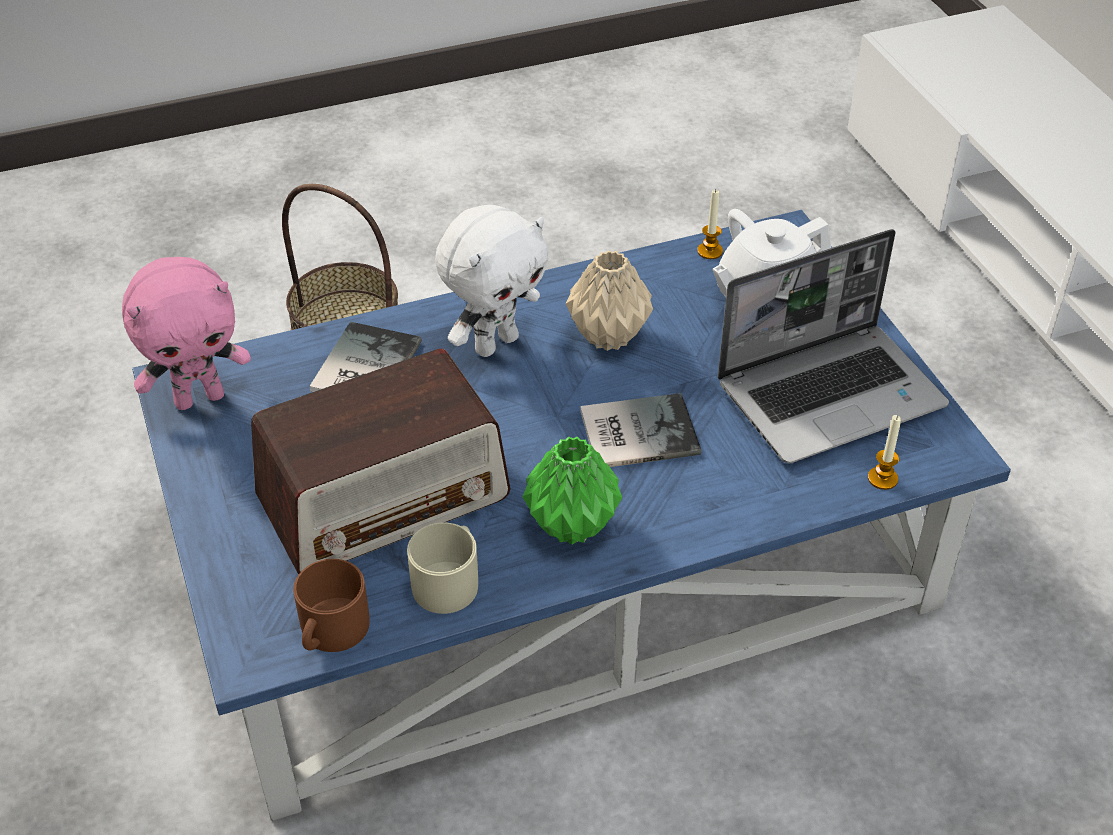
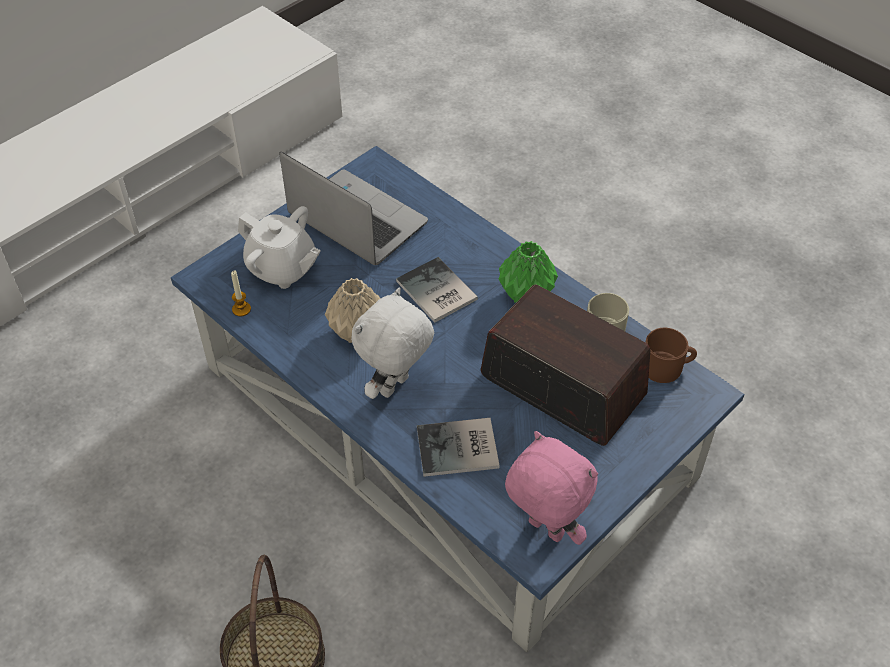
camera: 115 degrees left, 5 degrees up
(495, 343) = (395, 387): white plush toy -> white plush toy turned 75 degrees counterclockwise
(882, 478) = (412, 187): candle -> none

